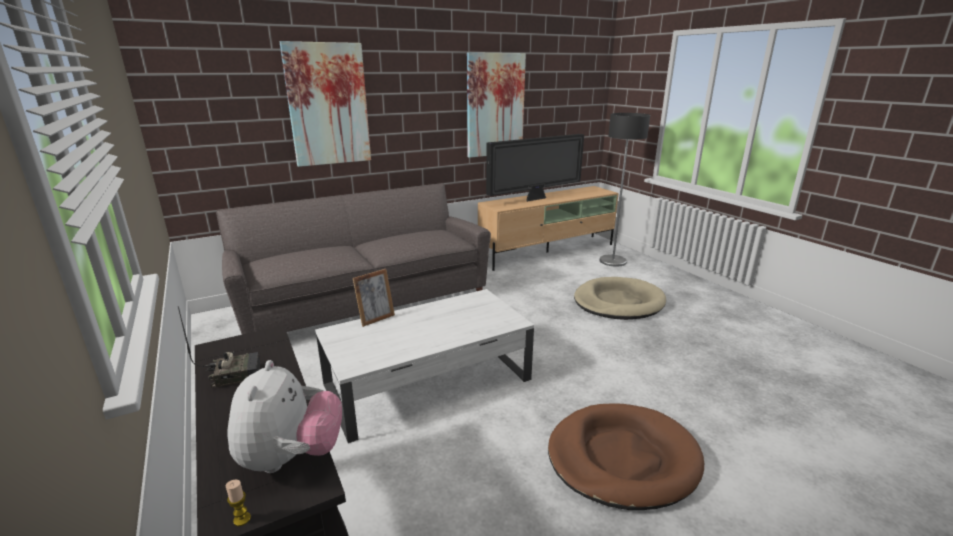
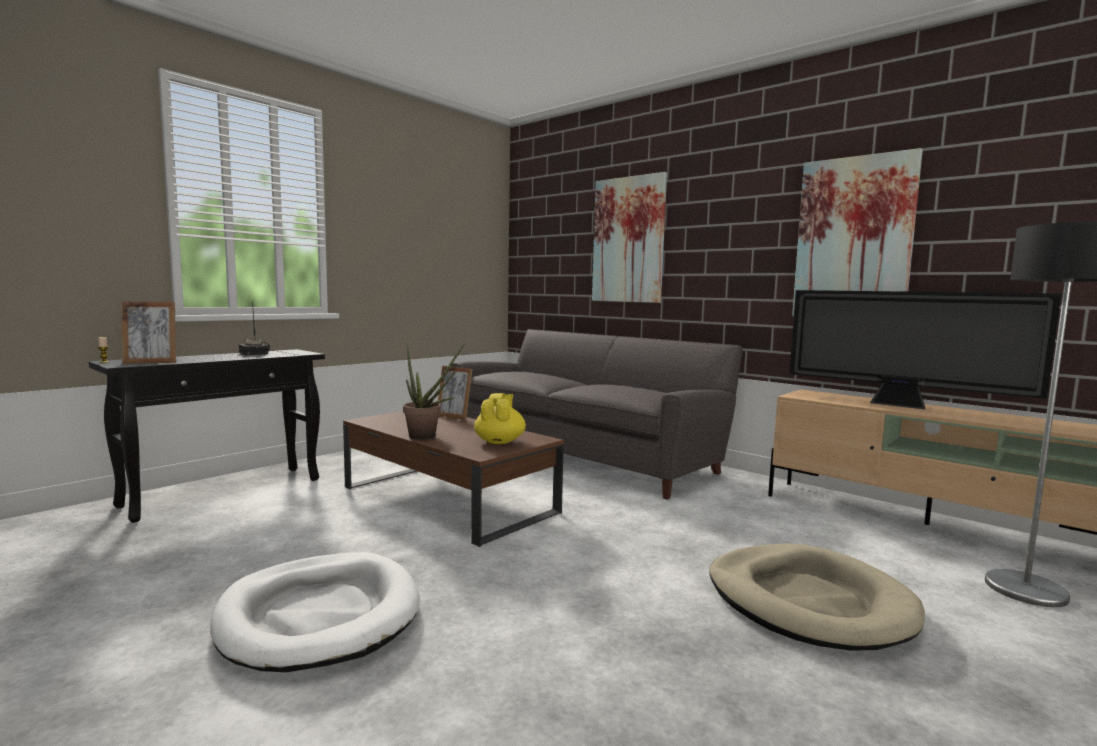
camera: 70 degrees right, 15 degrees down
(291, 458) = (151, 362): plush toy -> picture frame
(429, 381) = (448, 499): white coffee table -> brown coffee table
(449, 337) = (428, 437): none -> potted plant
(482, 310) = (499, 442): none -> yellow teapot
(622, 458) = (319, 616): brown dog bed -> white dog bed

